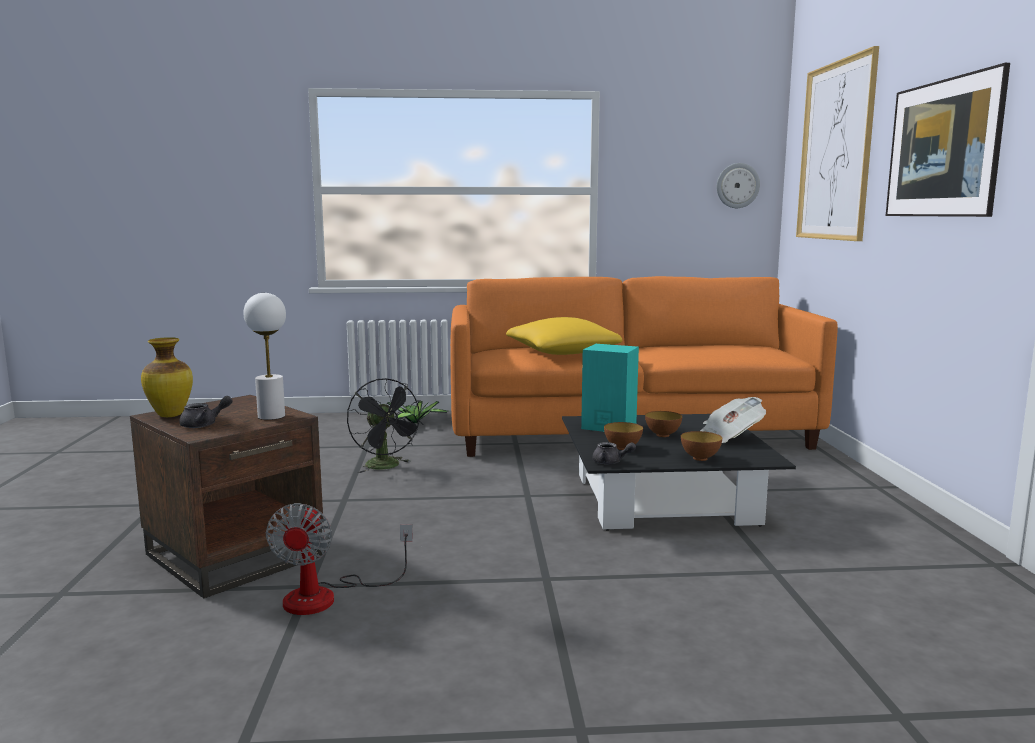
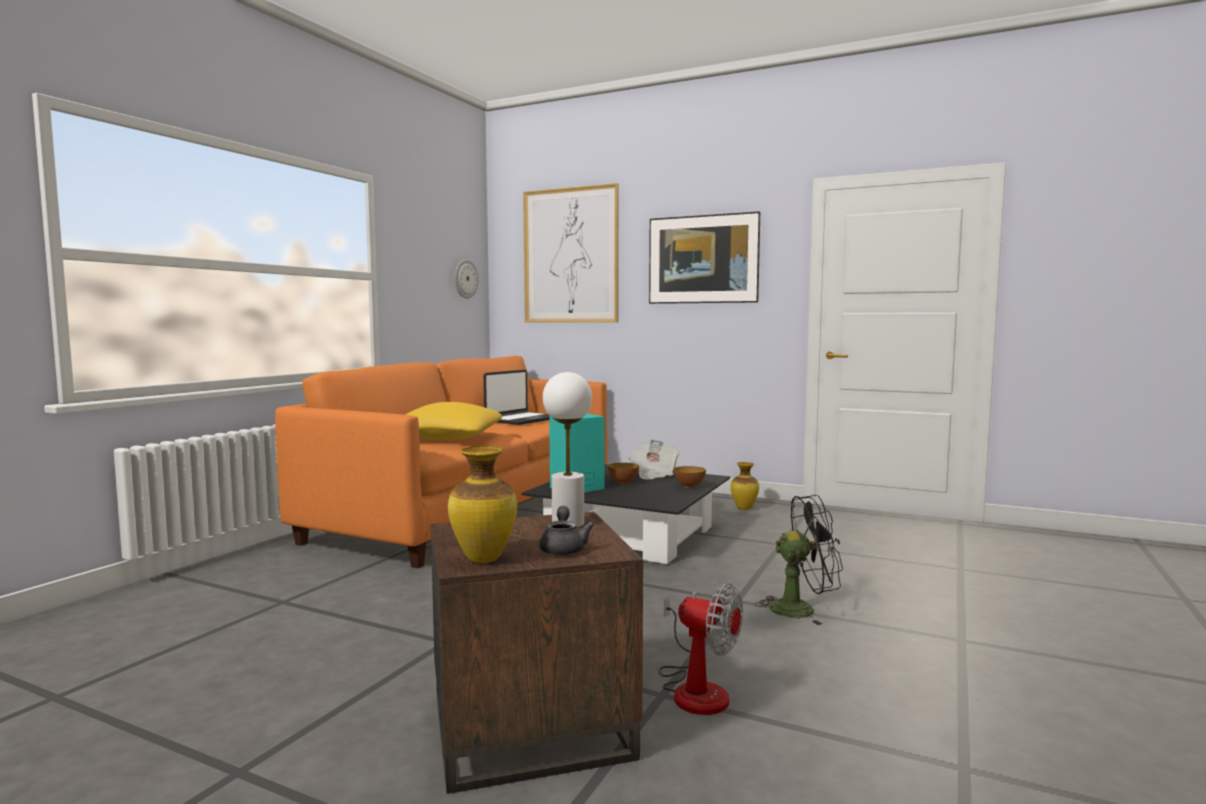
camera: 60 degrees left, 5 degrees down
(387, 467) = (378, 605): black fan -> black fan (801, 609)
(416, 423) = (258, 566): potted plant -> none
(611, 462) = (668, 504): grey teapot -> none
(622, 448) = (638, 495): bowl -> none
(698, 349) = (521, 419): none -> laptop
(886, 528) = (744, 508): none -> vase

